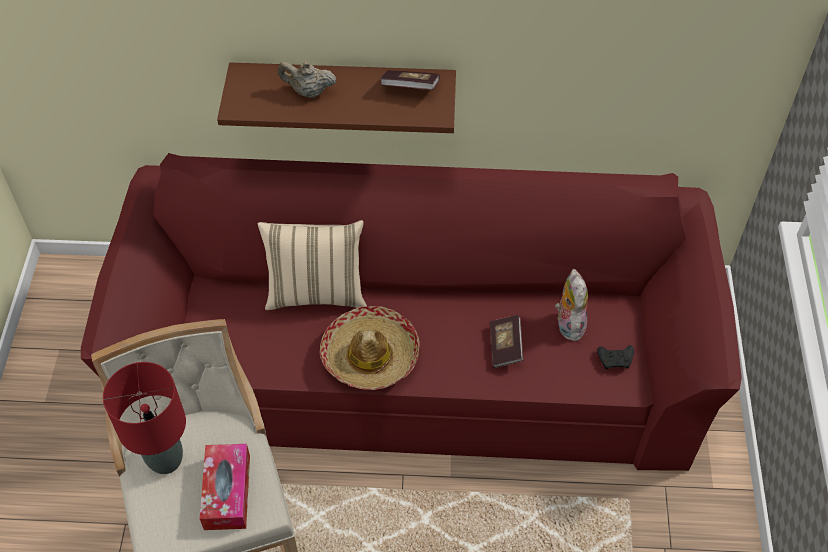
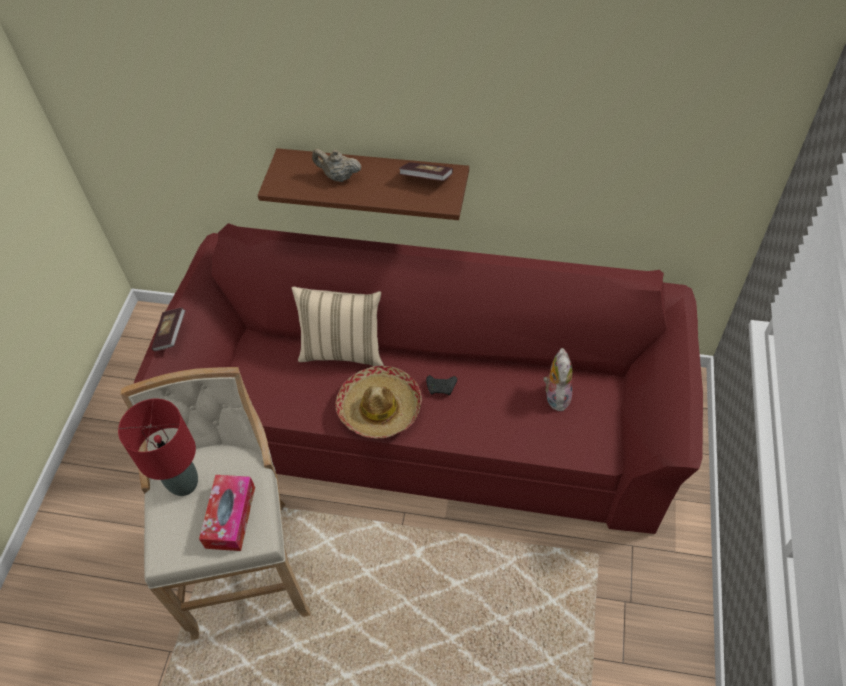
camera: 10 degrees right, 0 degrees up
(505, 347) = (497, 411): book -> book (171, 335)
(616, 360) = (594, 431): black game controller -> black game controller (441, 387)

